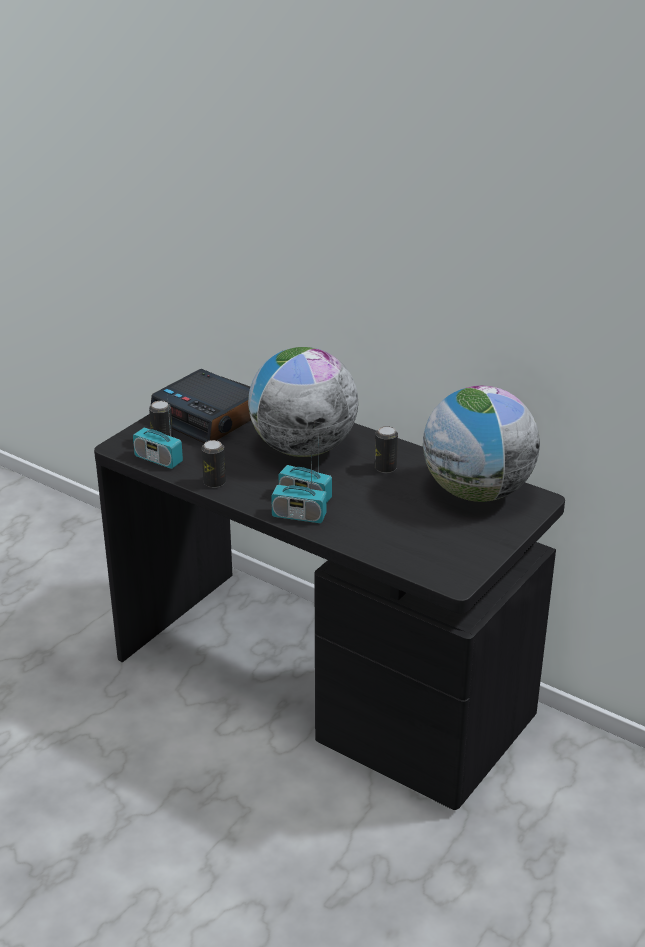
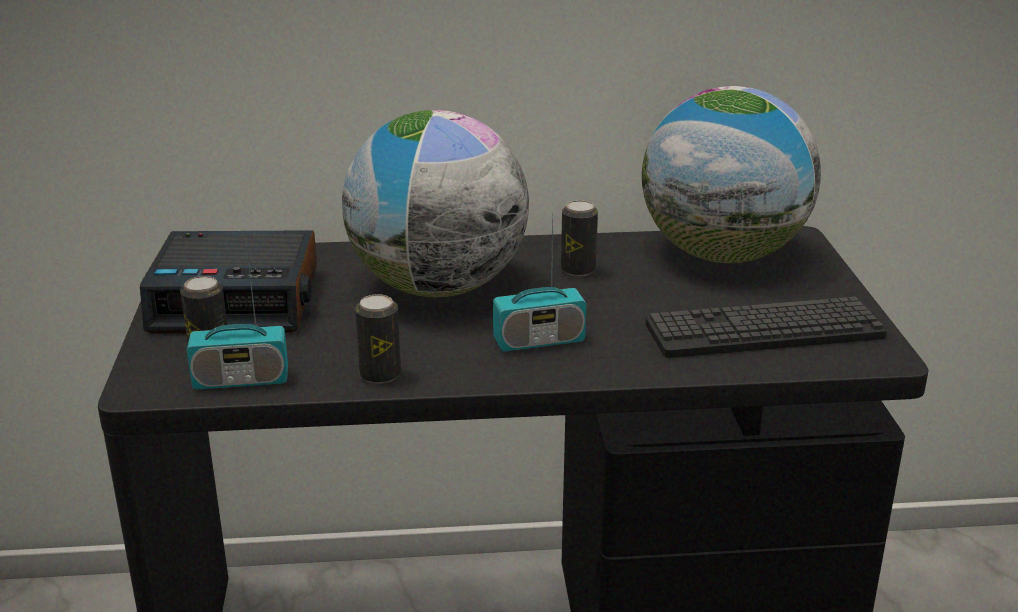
camera: 40 degrees left, 5 degrees down
(299, 516) = (570, 366): radio -> none
(420, 541) = (764, 330): none -> keyboard

